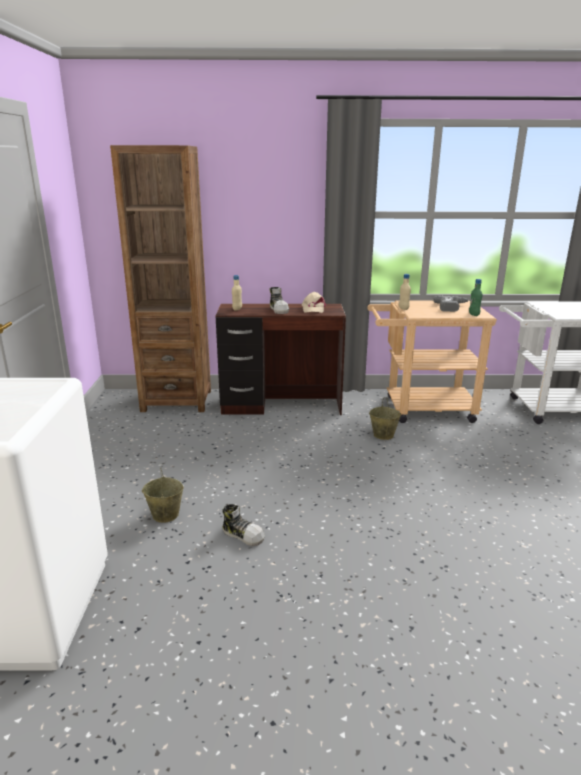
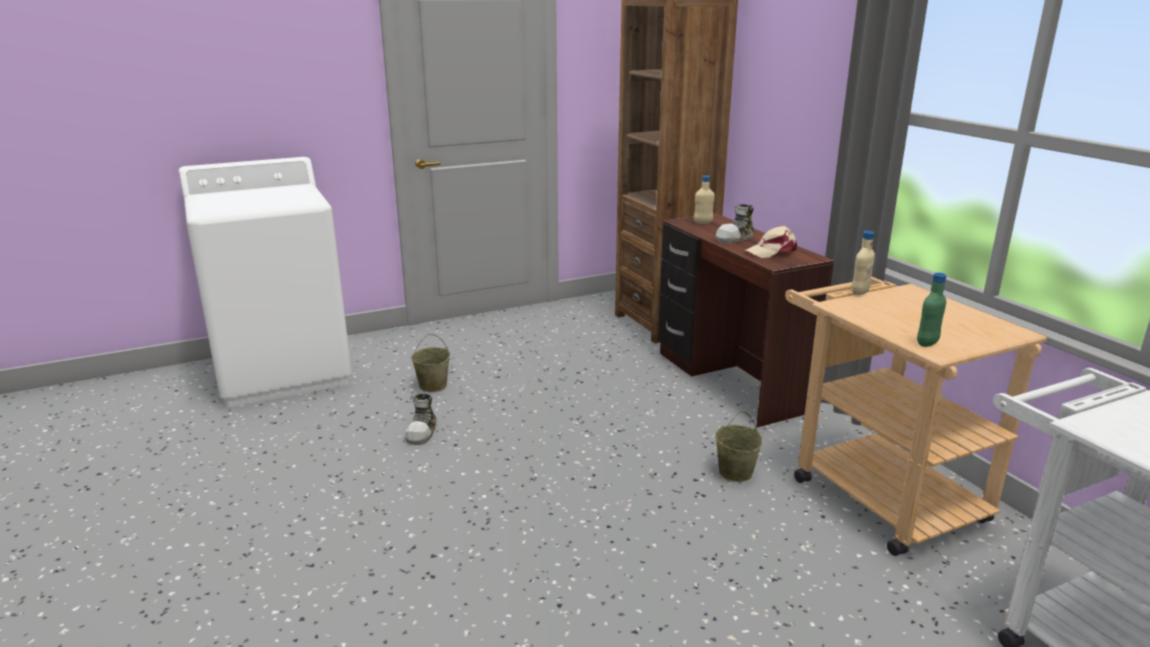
camera: 65 degrees right, 0 degrees up
(452, 307) = (947, 324): power drill -> none

